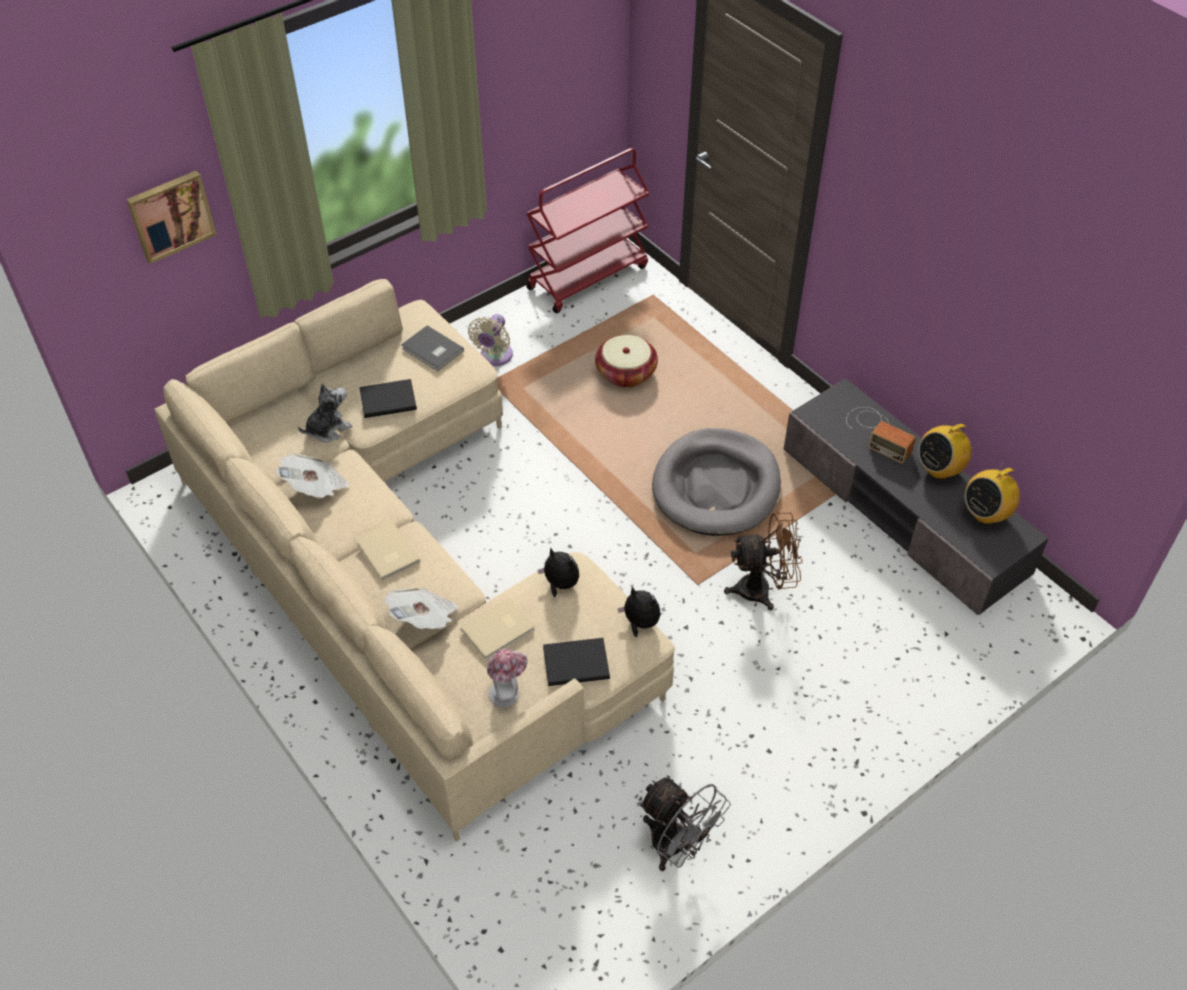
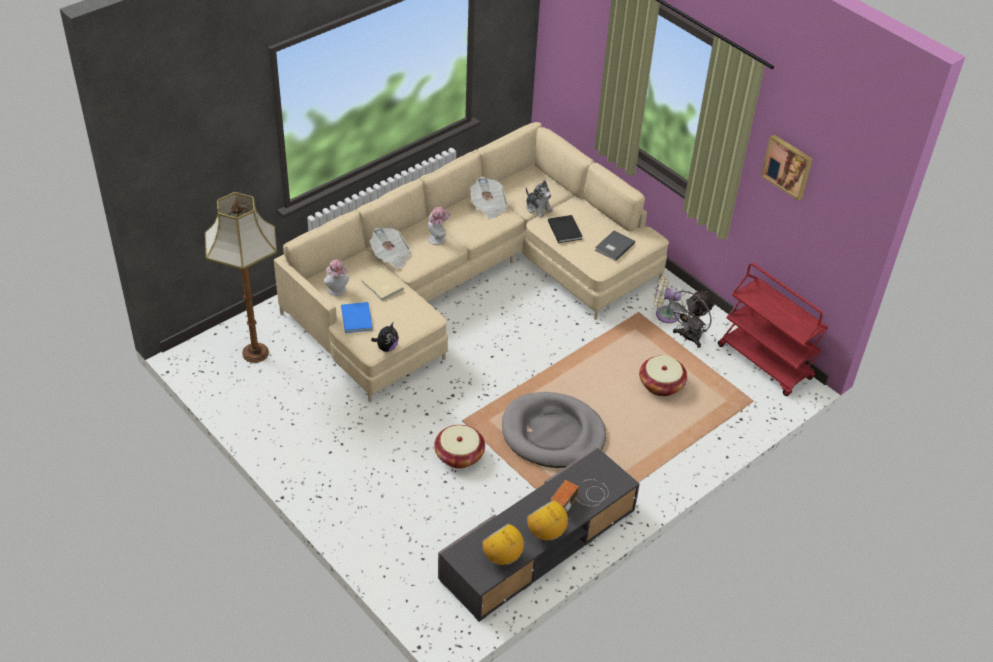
camera: 85 degrees right, 5 degrees down
(170, 215) = (589, 53): picture -> picture (788, 166)
(386, 554) = (438, 238): beige book -> hat
(551, 877) = (254, 352): none -> floor lamp
(560, 584) = (416, 311): plush toy -> none
(574, 662) = (357, 318): black book -> blue book
(677, 847) = (267, 406): grey fan -> grey fan (687, 338)
(762, 589) = (459, 455): brown fan -> basket

